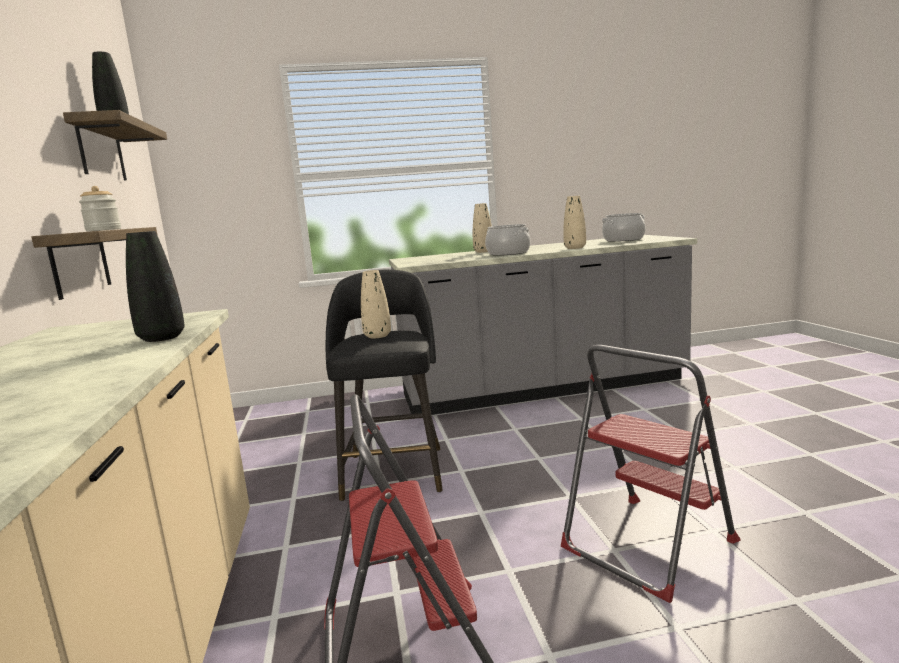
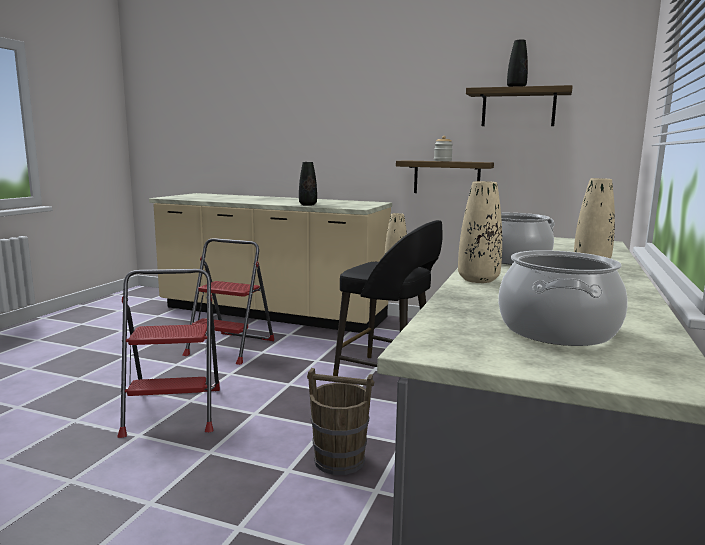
camera: 120 degrees right, 0 degrees up
(571, 437) = (340, 460): none -> brown bucket

